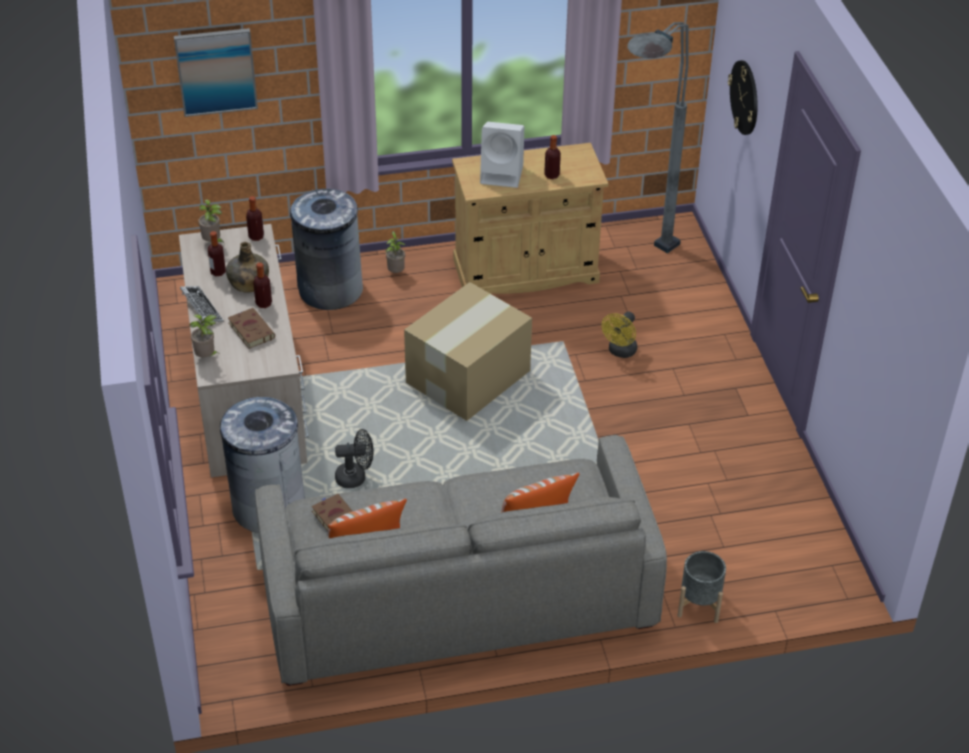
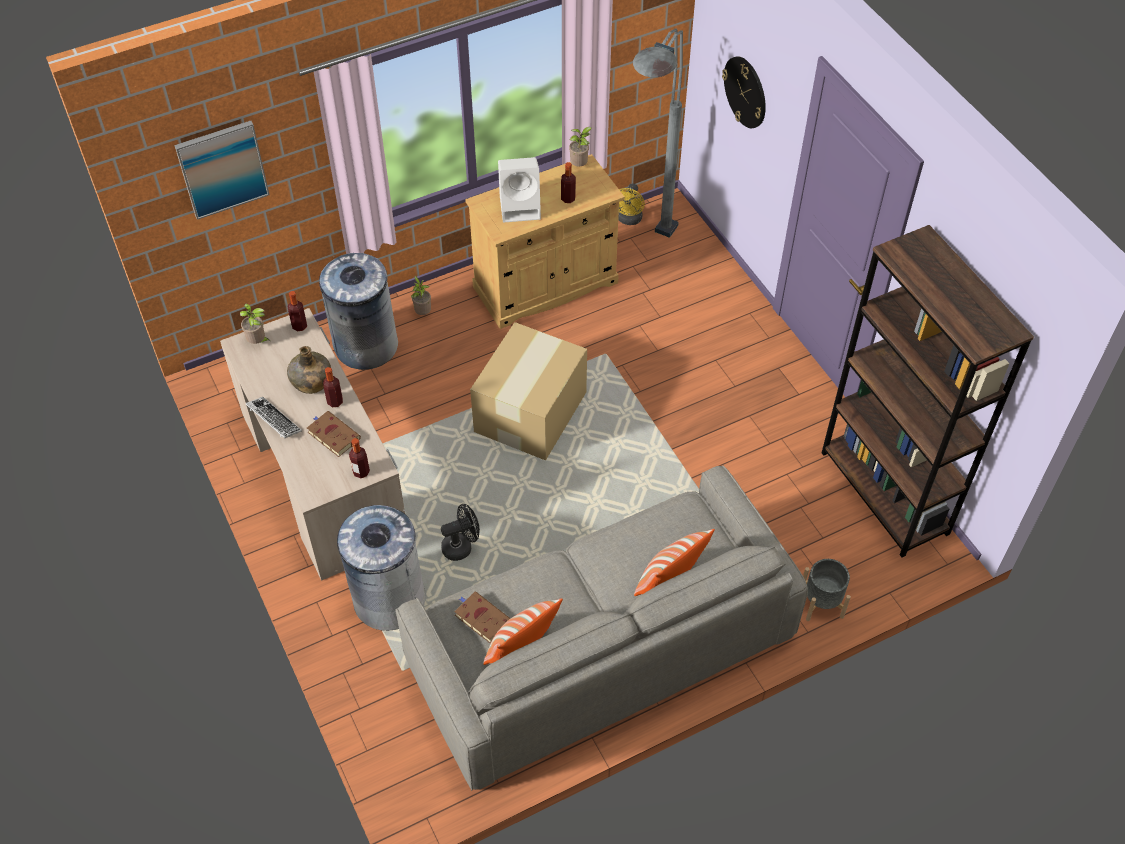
camera: 15 degrees left, 10 degrees up
(207, 357) = (300, 476): potted plant -> potted plant (580, 165)
(218, 272) = (276, 375): bottle -> bottle (361, 472)
(620, 352) = (662, 353): yellow fan -> yellow fan (628, 220)
(804, 521) = (884, 493): none -> brown bookcase

